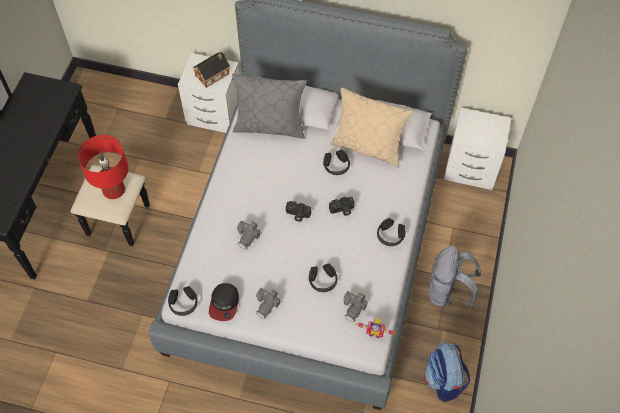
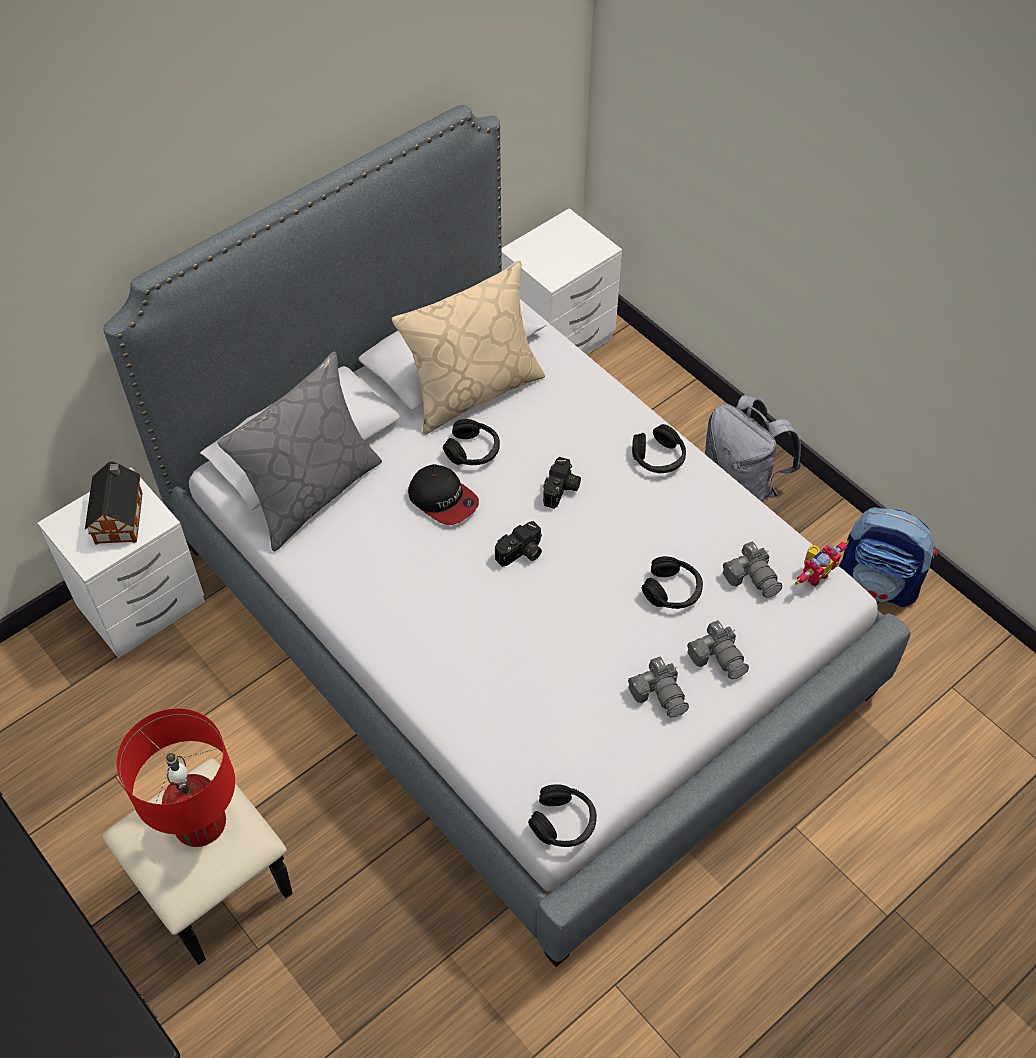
camera: 55 degrees left, 5 degrees down
(224, 303) = (612, 756): cap -> cap (443, 499)
(248, 237) = (508, 646): camera -> camera (718, 657)

